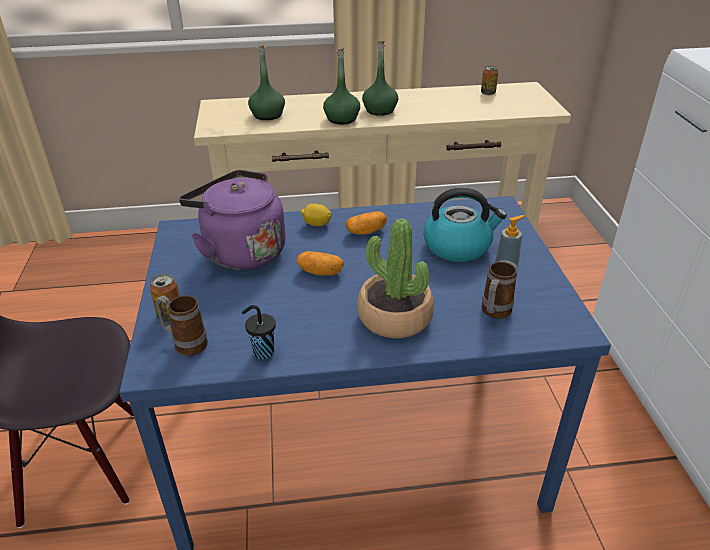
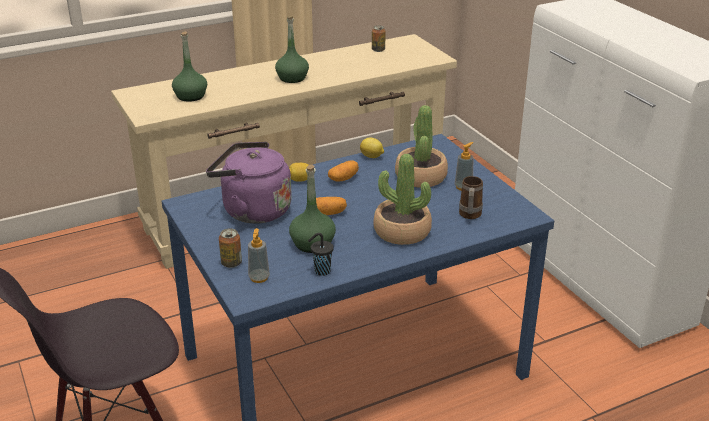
camera: 20 degrees left, 5 degrees down
(185, 343) = (259, 278): mug -> soap dispenser
(341, 119) = (263, 90): green bottle -> green bottle (312, 243)
(414, 210) = (372, 157): none -> lemon
(458, 246) = (420, 177): kettle -> potted plant

